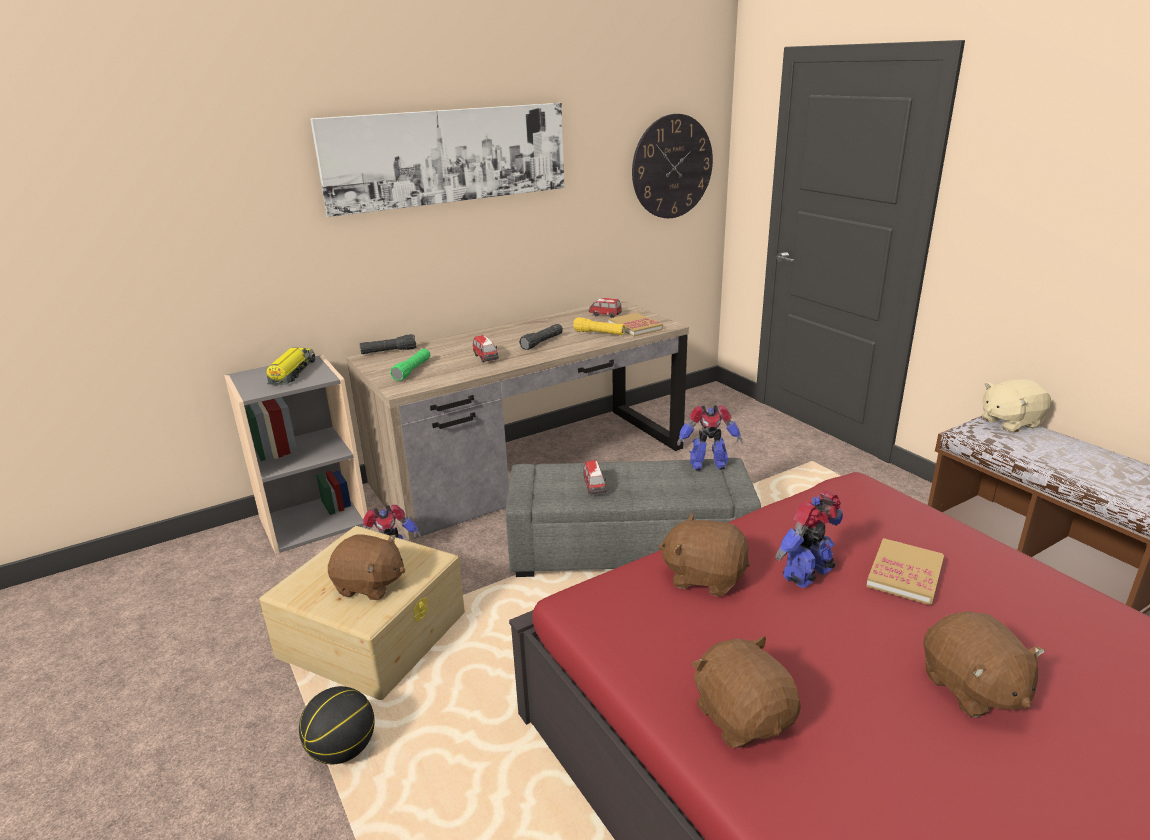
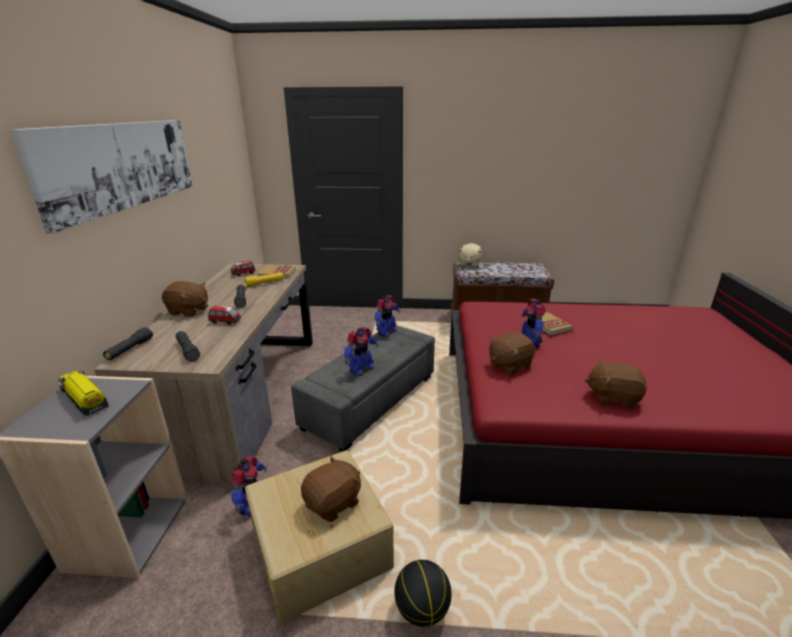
camera: 55 degrees left, 0 degrees up
(412, 370) = (188, 351): green flashlight -> black flashlight
(595, 487) = (360, 369): toy car -> toy robot
(672, 167) = (231, 167): wall clock -> none
(972, 688) = (622, 346): brown plush toy -> brown plush toy (188, 311)

